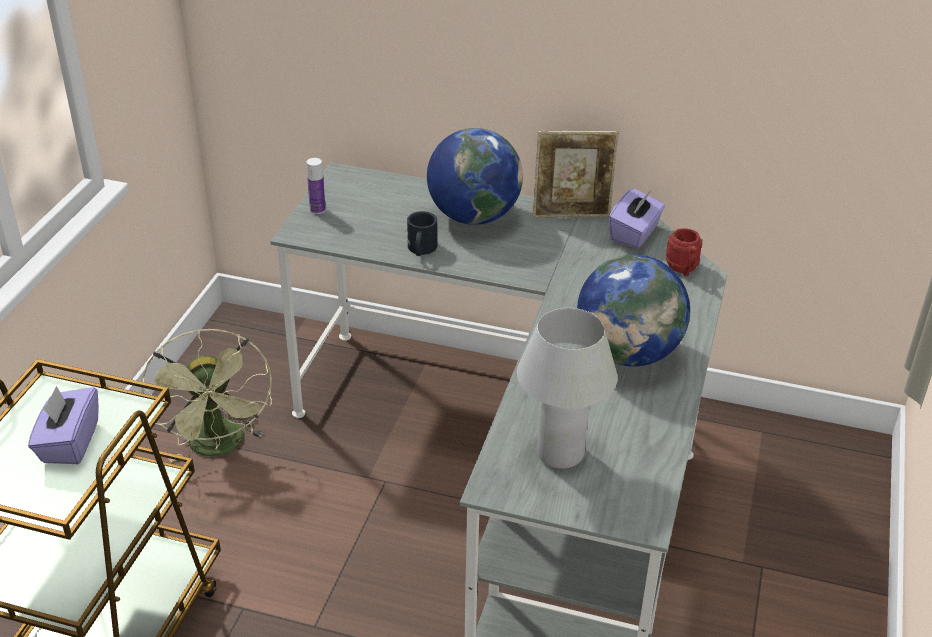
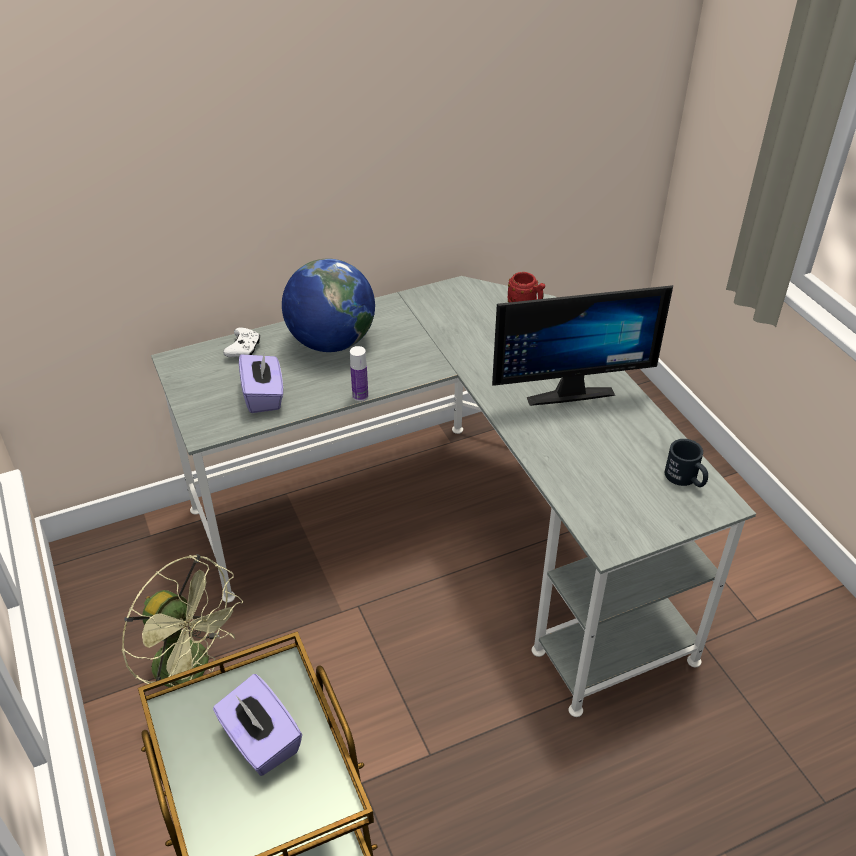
camera: 40 degrees left, 5 degrees up
(317, 210) = (195, 402): bottle -> bottle (360, 396)
(400, 190) = (244, 349): none -> white game controller
(421, 250) = (326, 391): black mug -> black mug (685, 479)
(560, 453) = (617, 490): white table lamp -> none
(571, 215) = (401, 303): picture frame -> none
(628, 353) = (567, 389): globe -> monitor
(634, 234) = (462, 296): purple tissue box -> purple tissue box (264, 396)

